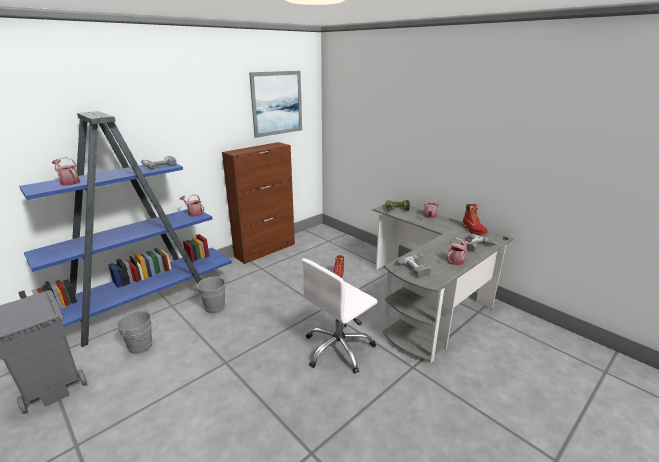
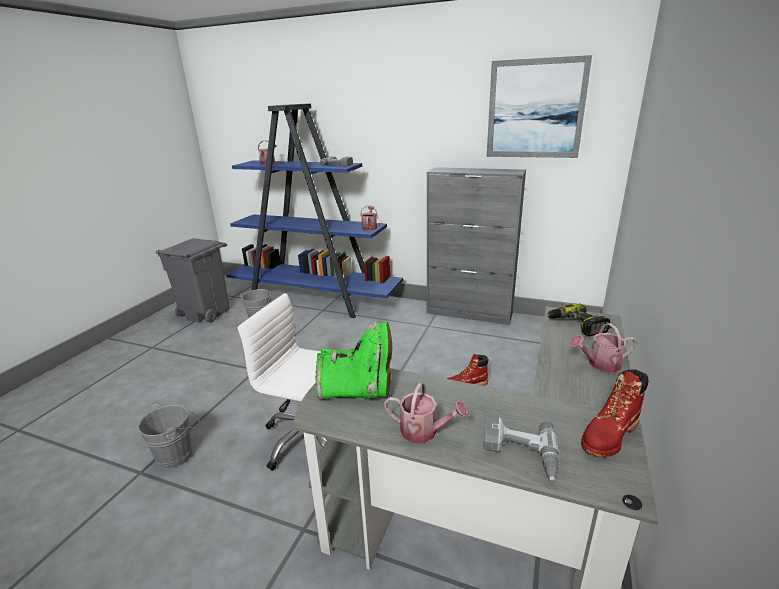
camera: 65 degrees right, 0 degrees up
(215, 306) = (337, 329): grey bucket -> grey bucket (179, 455)
(265, 250) = (469, 313): brown cabinet -> grey cabinet
(417, 268) = (359, 391): power drill -> green boot

